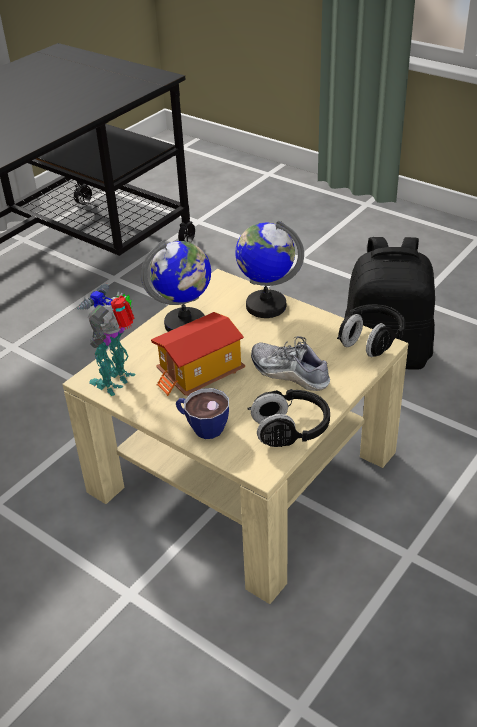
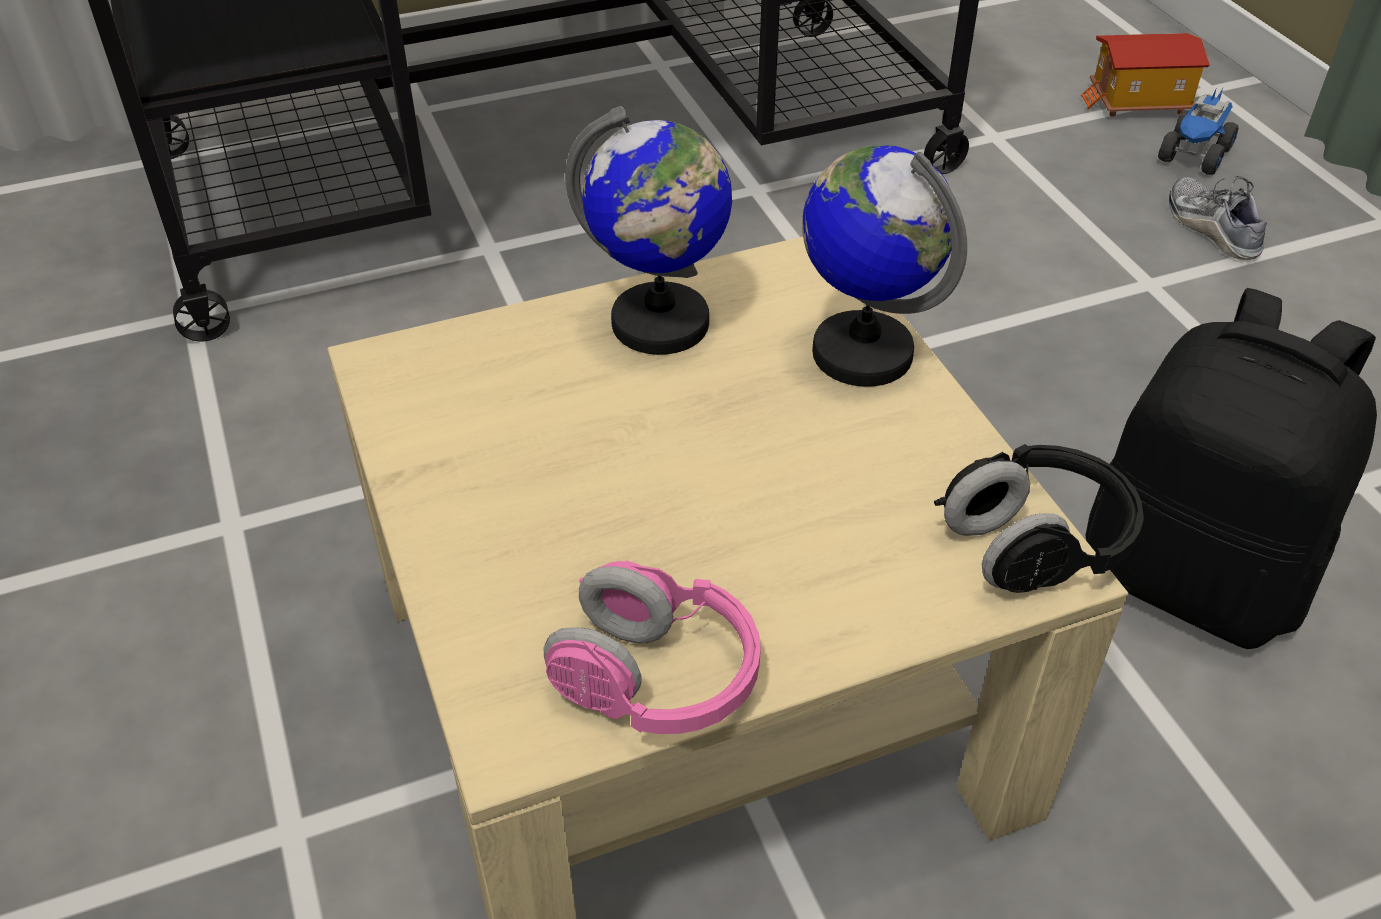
camera: 30 degrees right, 5 degrees up
(117, 380) = (424, 386): toy robot -> none
(201, 374) = (590, 449): toy house -> toy house (1138, 103)
(202, 426) = (484, 571): cup -> none
(281, 203) = (1194, 156): none -> toy truck
(289, 373) = (776, 535): shoe -> shoe (1211, 228)
(290, 430) = (655, 679): black headphones -> pink headphones

